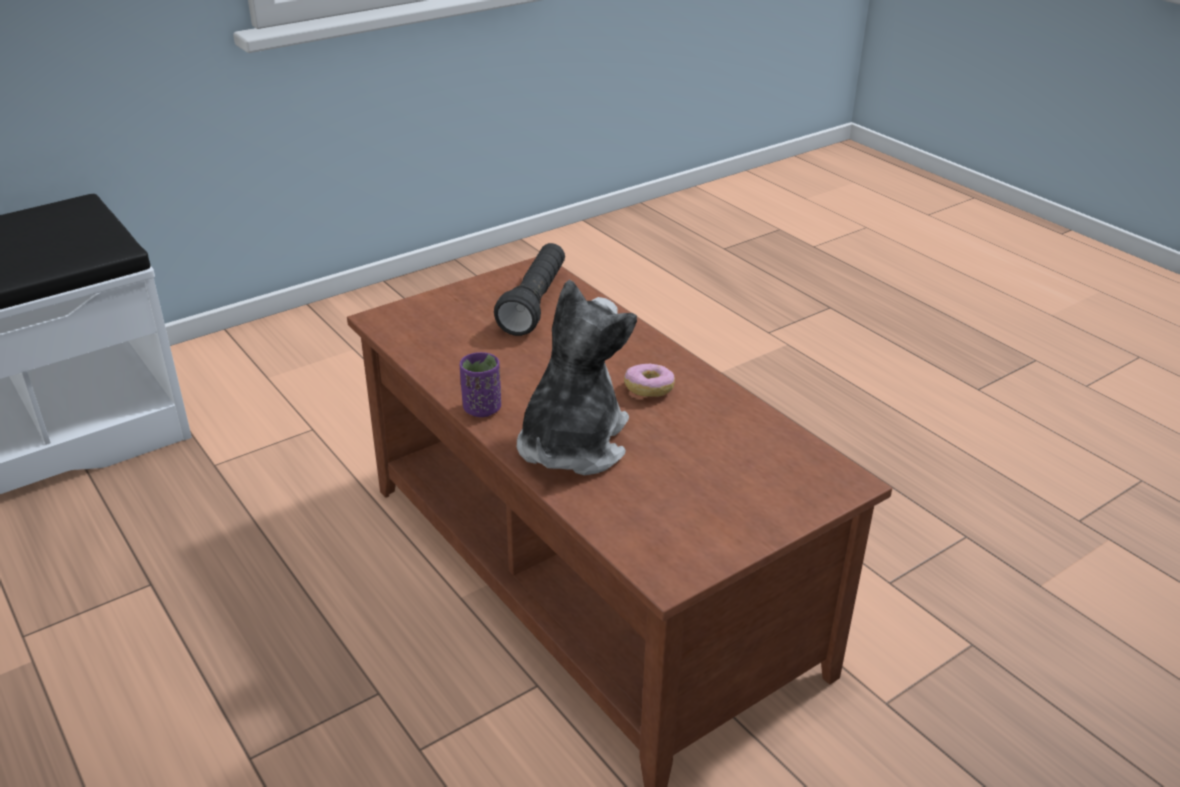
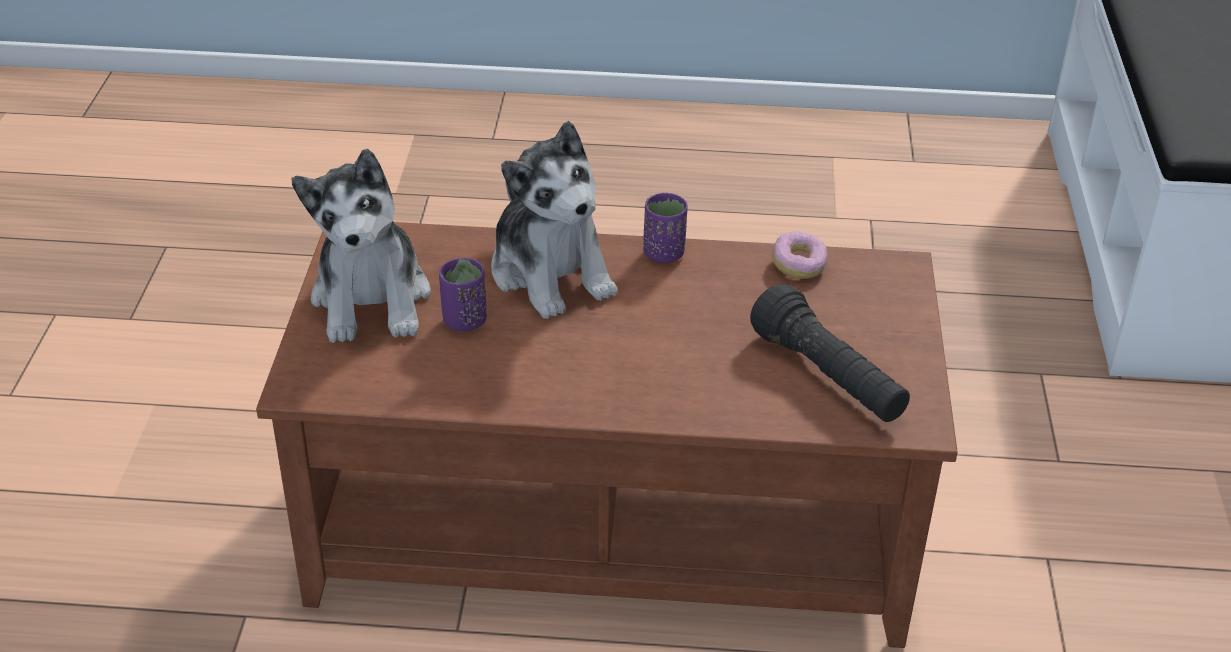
camera: 130 degrees right, 5 degrees up
(649, 389) = (572, 359): donut -> donut (798, 266)
(679, 451) = (464, 321): none -> purple cup
(721, 509) = (372, 299): none -> plush toy

